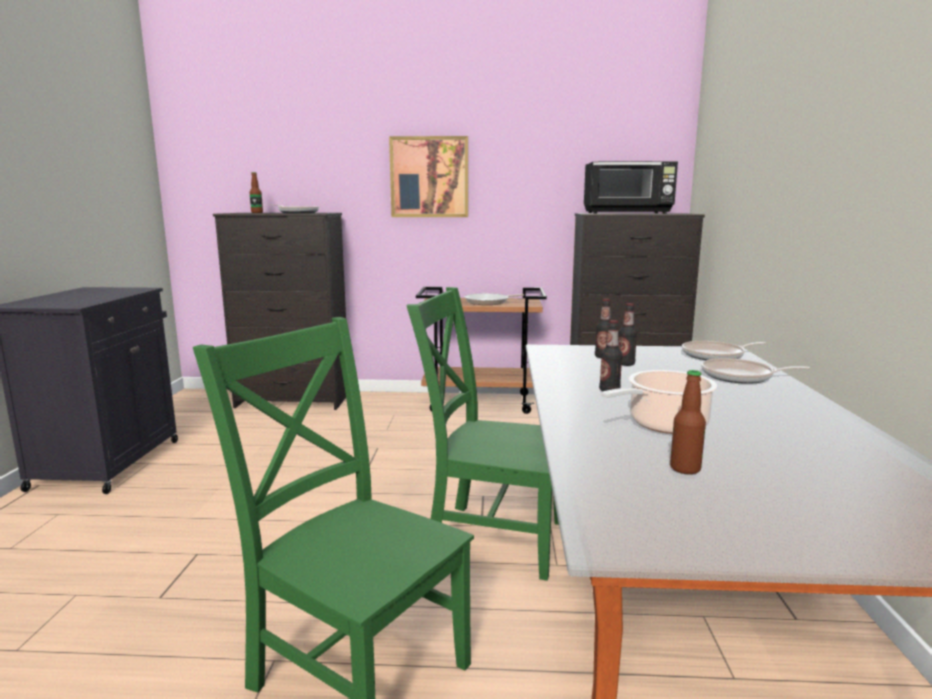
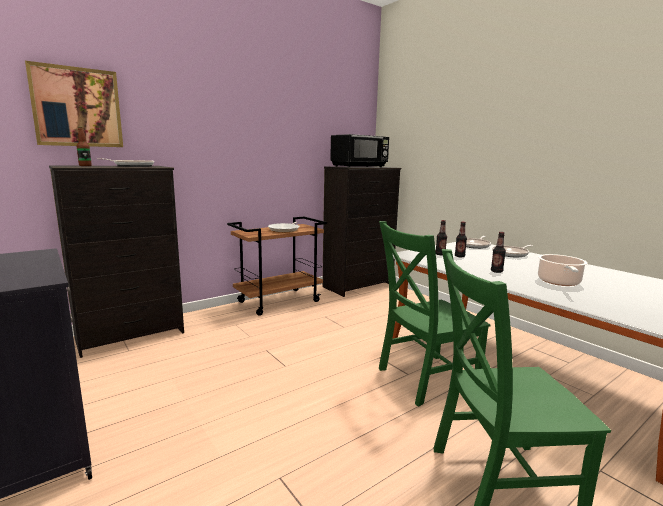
camera: 40 degrees left, 0 degrees up
(429, 177) = (228, 138): picture -> picture (77, 107)
(685, 468) = (618, 299): bottle -> none

